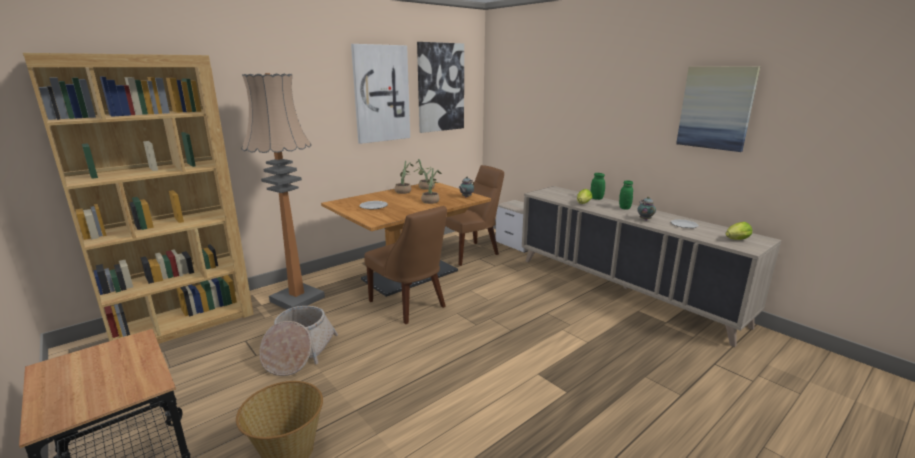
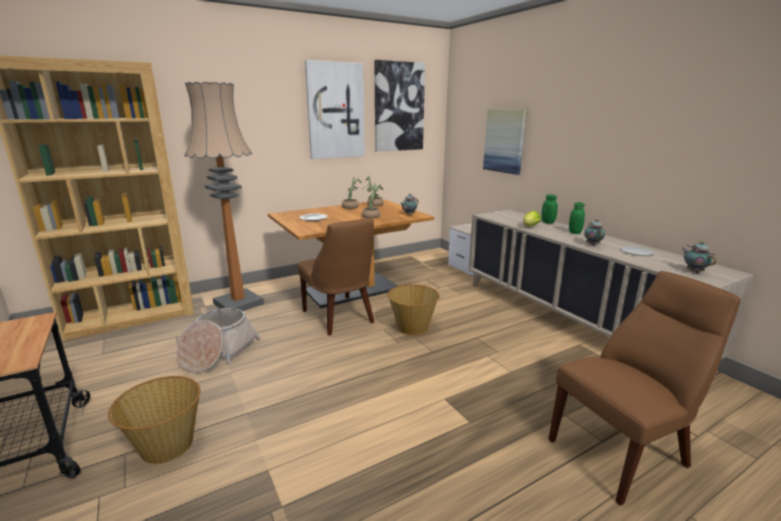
camera: 10 degrees right, 0 degrees up
(470, 253) = (419, 273): brown chair -> brown chair (622, 451)
(484, 308) = (412, 327): none -> basket
(716, 108) = (682, 119): picture -> picture (504, 141)
(735, 240) = (693, 271): lettuce -> teapot

